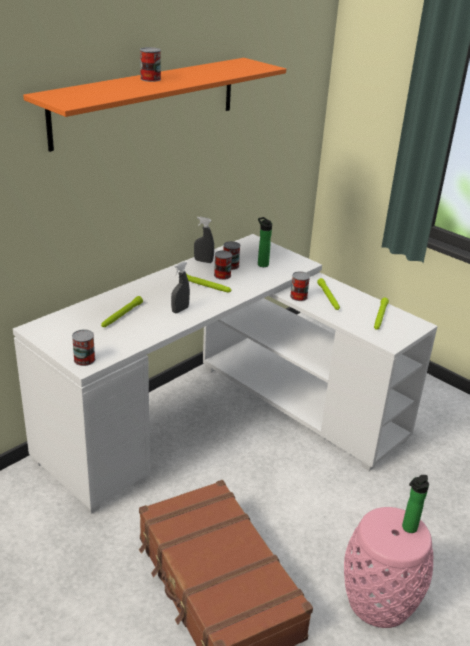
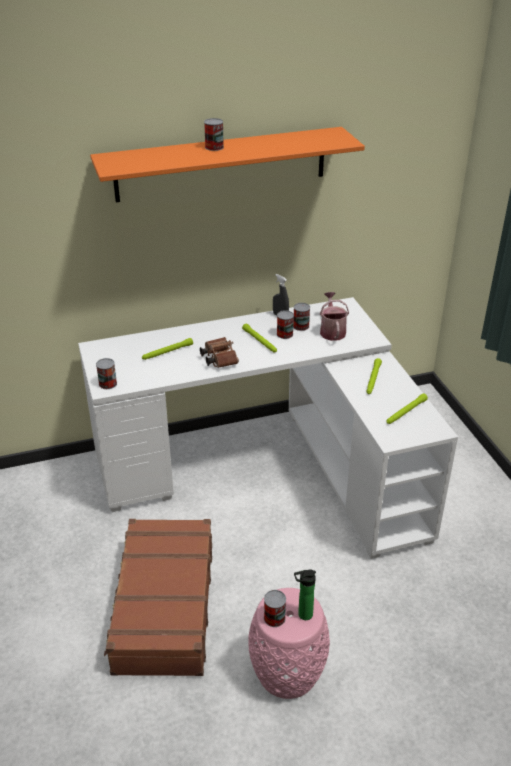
camera: 30 degrees right, 5 degrees up
(180, 310) = (218, 359): grey spray bottle -> brown binoculars
(262, 264) = (332, 331): bottle -> watering can
(298, 296) = (344, 371): can -> can (274, 618)

